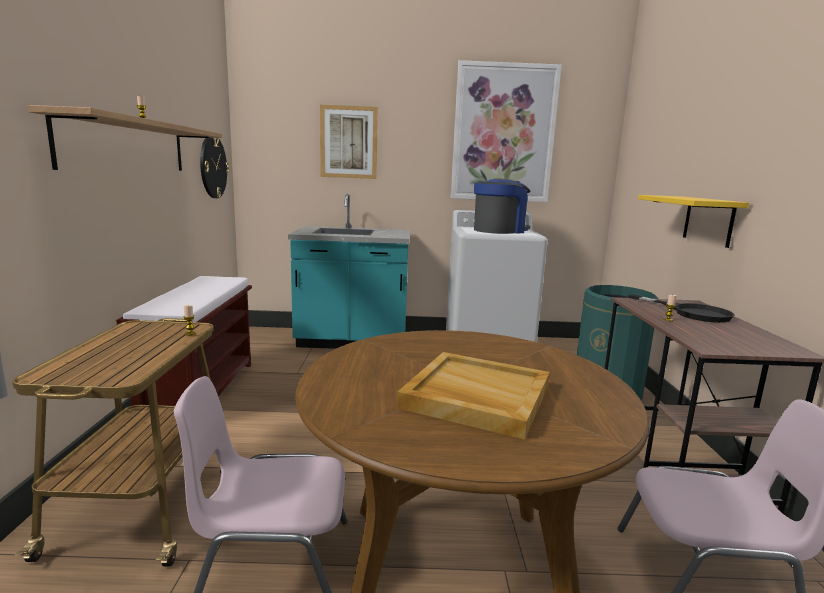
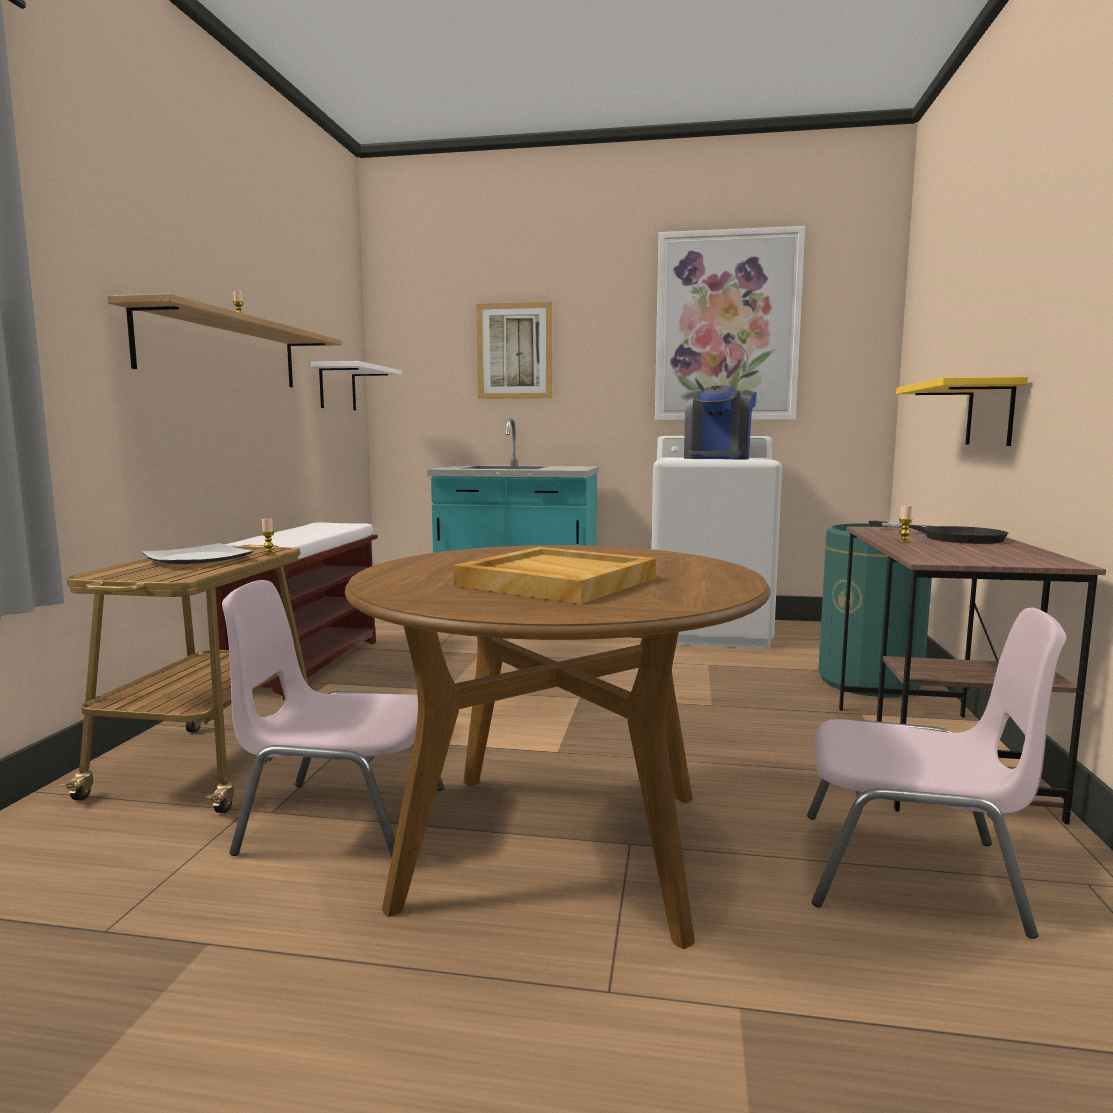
camera: 10 degrees right, 5 degrees down
(129, 344) = (197, 558): none -> plate
(213, 167) = (337, 388): wall clock -> white shelf
(499, 230) = (718, 458): coffee machine -> coffee machine turned 135 degrees clockwise

